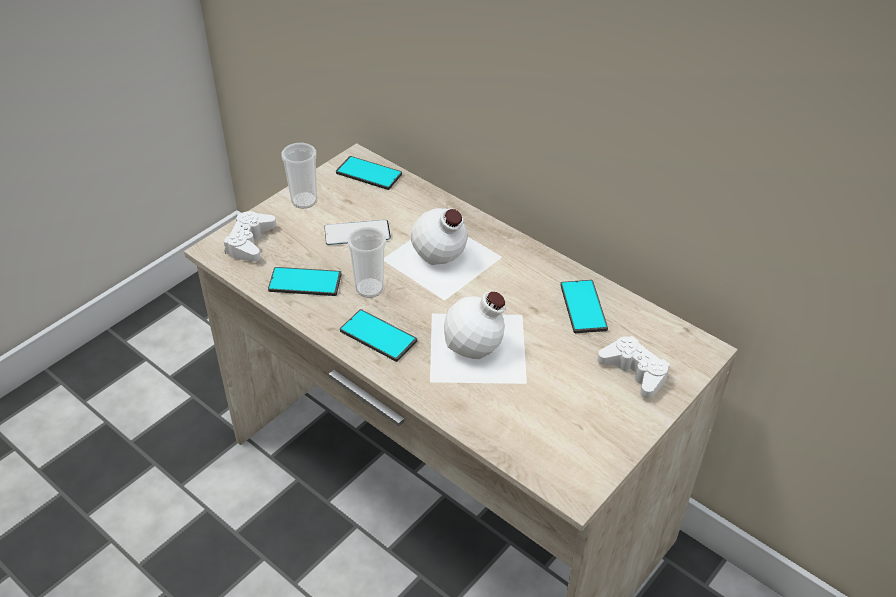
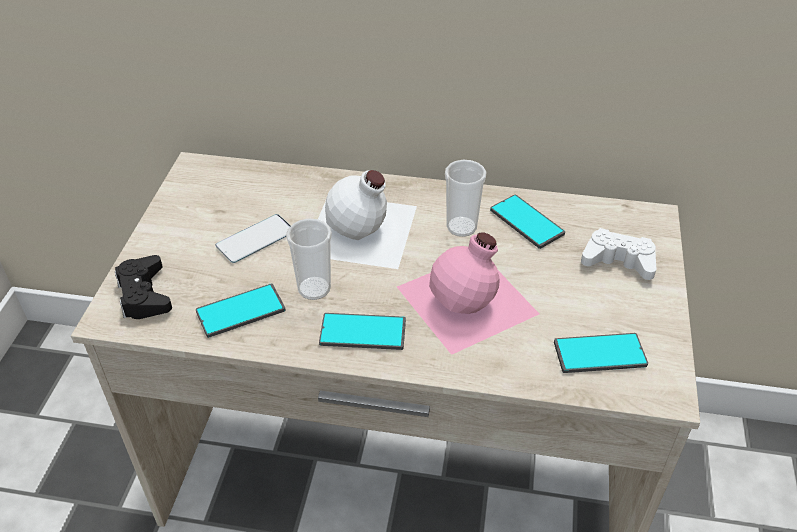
camera: 30 degrees left, 0 degrees up
(250, 242) = (144, 294): white game controller -> black game controller
(304, 201) = (171, 228): cup -> cup (461, 227)
(368, 174) = (219, 177): phone -> phone (599, 354)
(479, 348) = (469, 300): white bottle -> pink bottle

